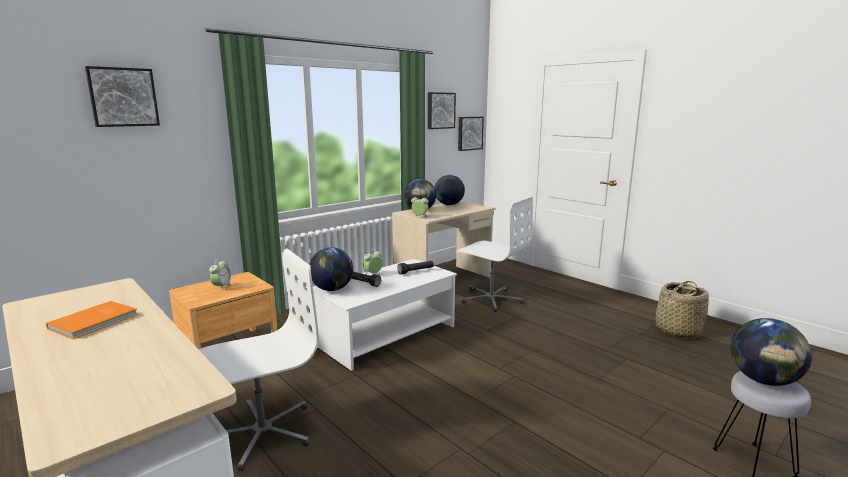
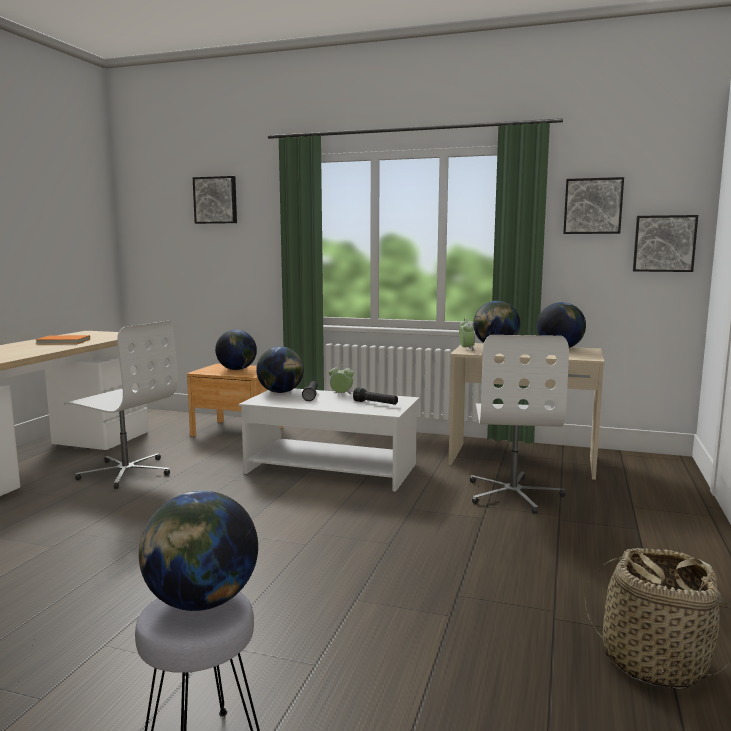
camera: 60 degrees right, 5 degrees down
(222, 287) = (237, 369): alarm clock -> globe

